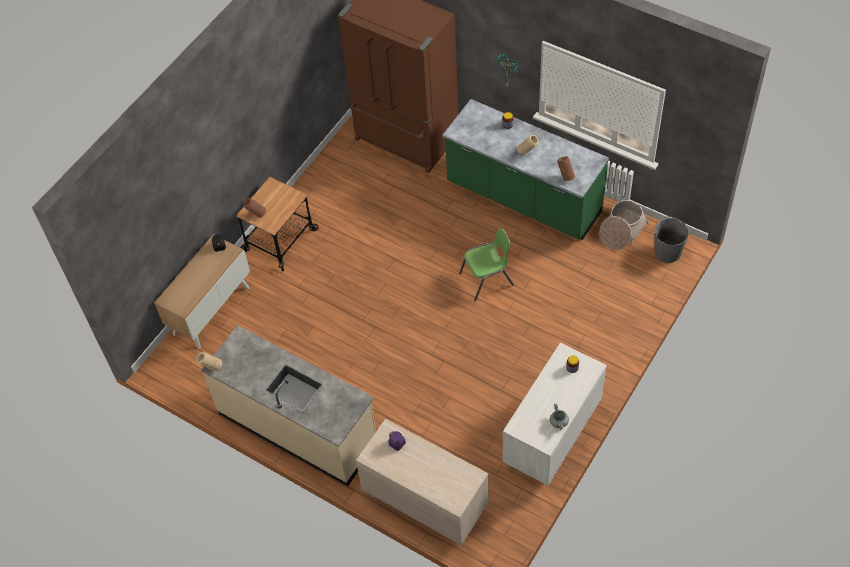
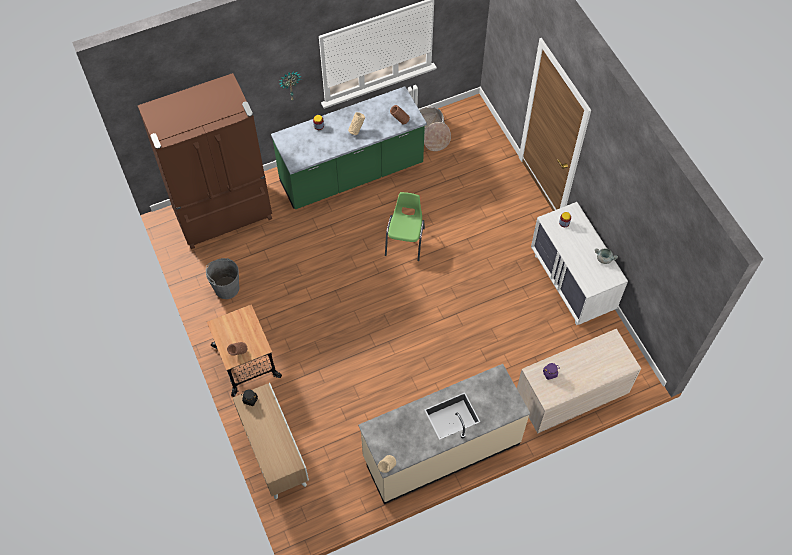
camera: 60 degrees left, 5 degrees up
(667, 252) = (471, 120): grey bucket -> grey bucket (226, 288)

